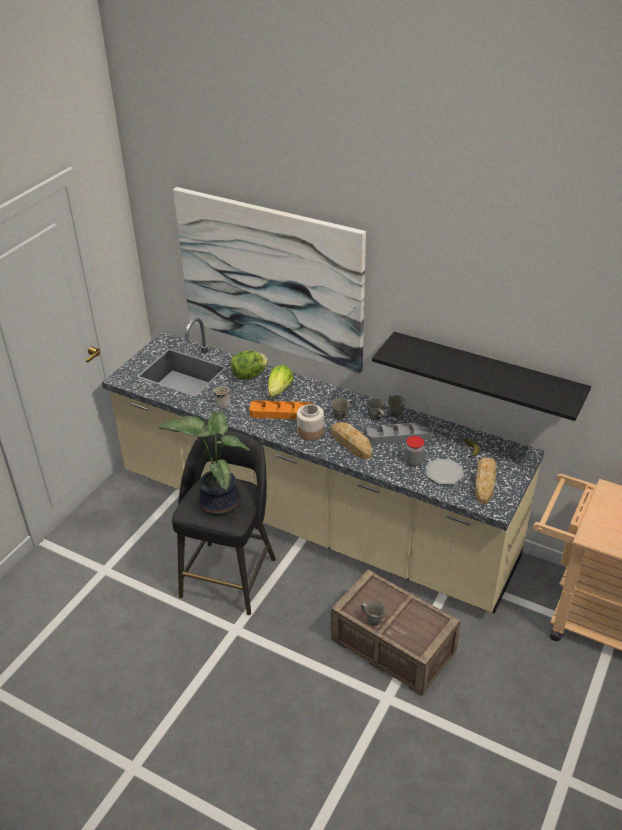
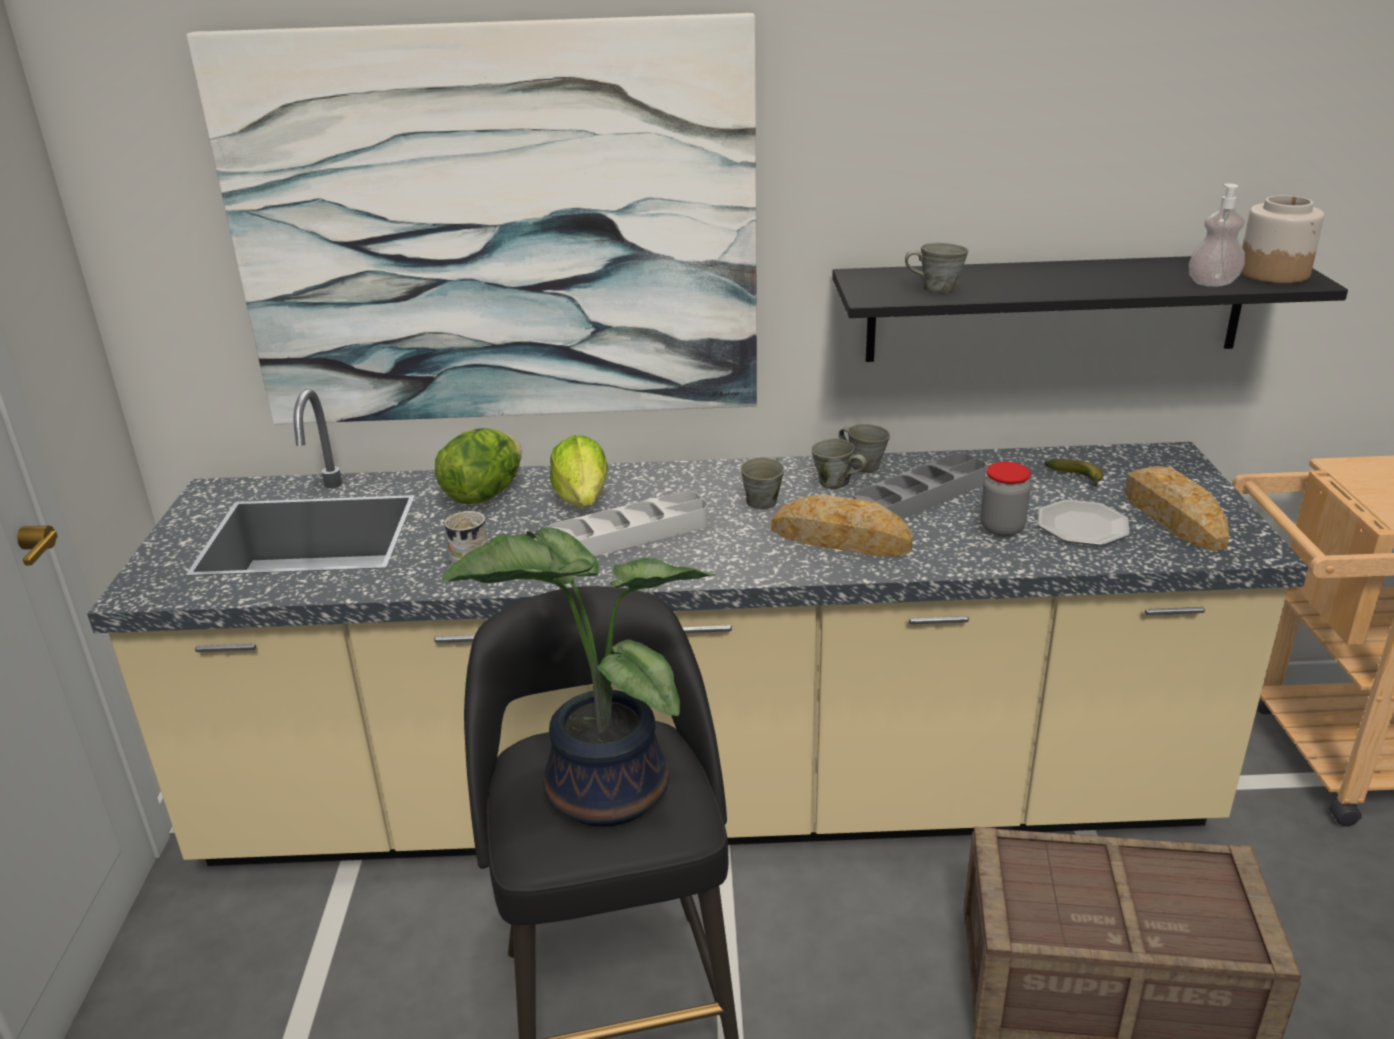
camera: 30 degrees left, 10 degrees down
(281, 413) = (630, 535): orange tray -> grey tray
(311, 432) = (732, 546): jar -> jar (1273, 273)
(373, 619) = (1097, 930): grey mug -> grey mug (936, 289)
(525, 393) = (1212, 283): none -> soap dispenser

